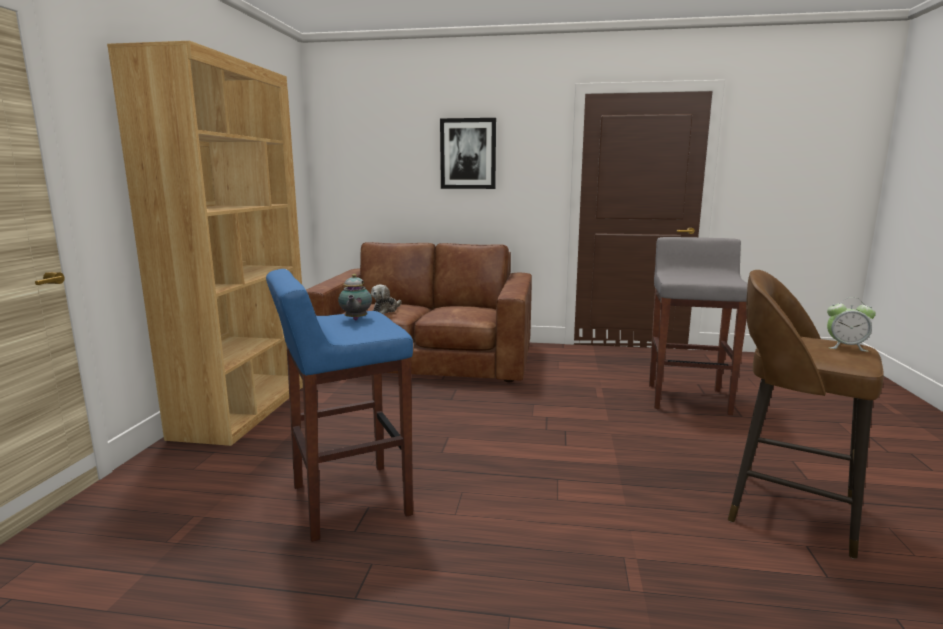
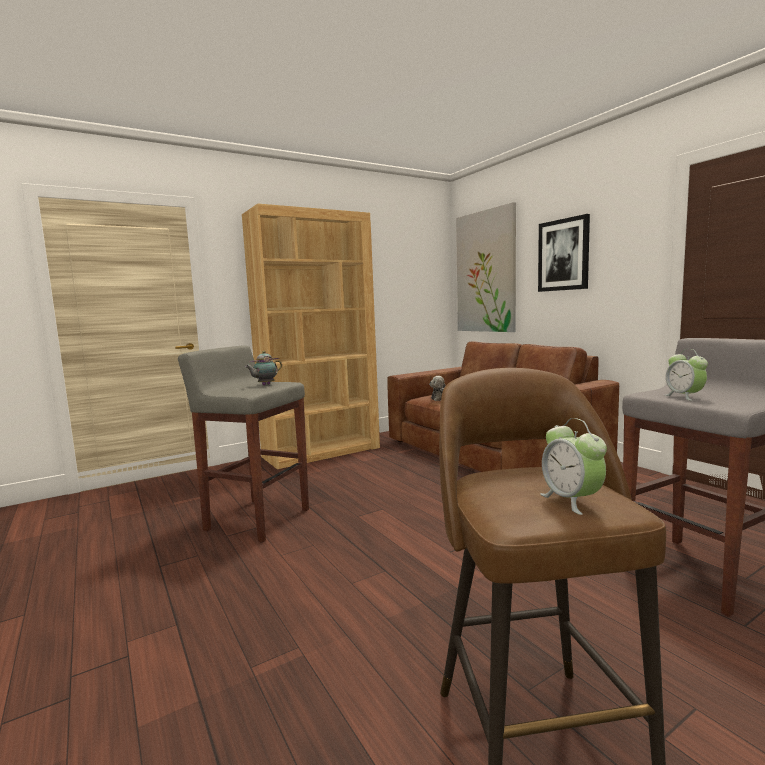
camera: 50 degrees right, 5 degrees down
(348, 501) = (257, 519): blue stool -> grey stool
(364, 162) = (485, 272): none -> picture
(697, 279) = (684, 397): none -> alarm clock

